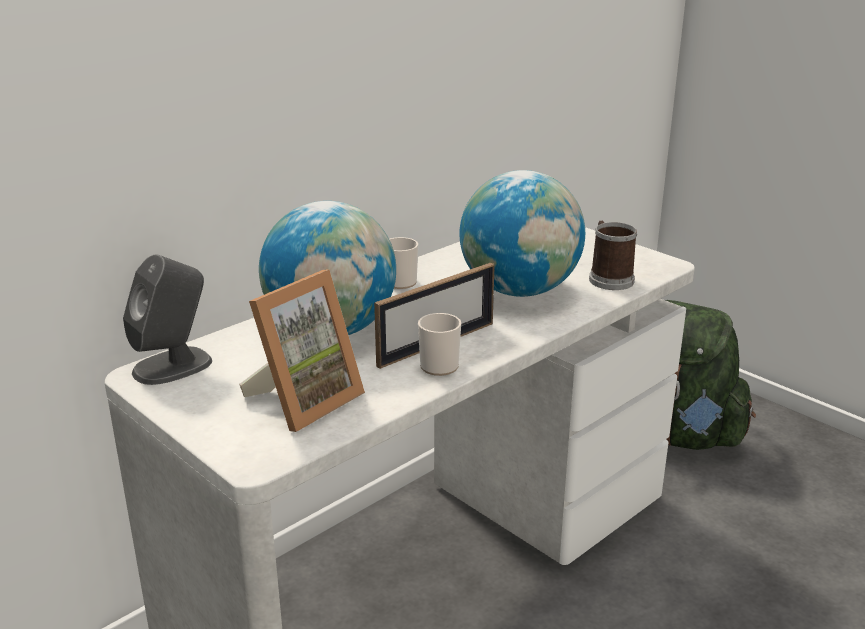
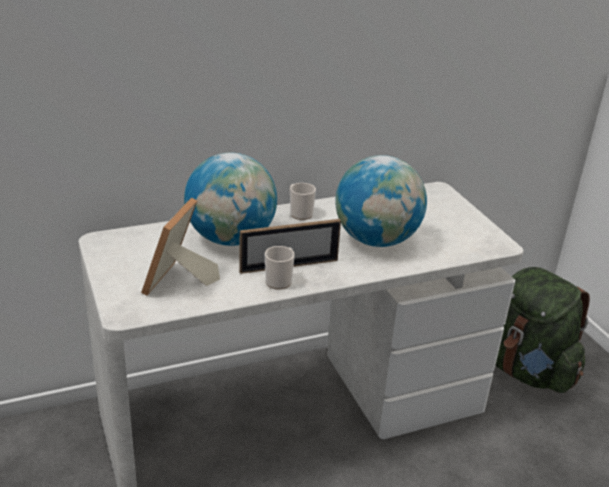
camera: 20 degrees right, 5 degrees up
(173, 366) = (122, 239): grey speaker -> none
(304, 401) = (179, 283): picture frame -> picture frame turned 135 degrees clockwise
(608, 278) = (448, 246): mug -> none

